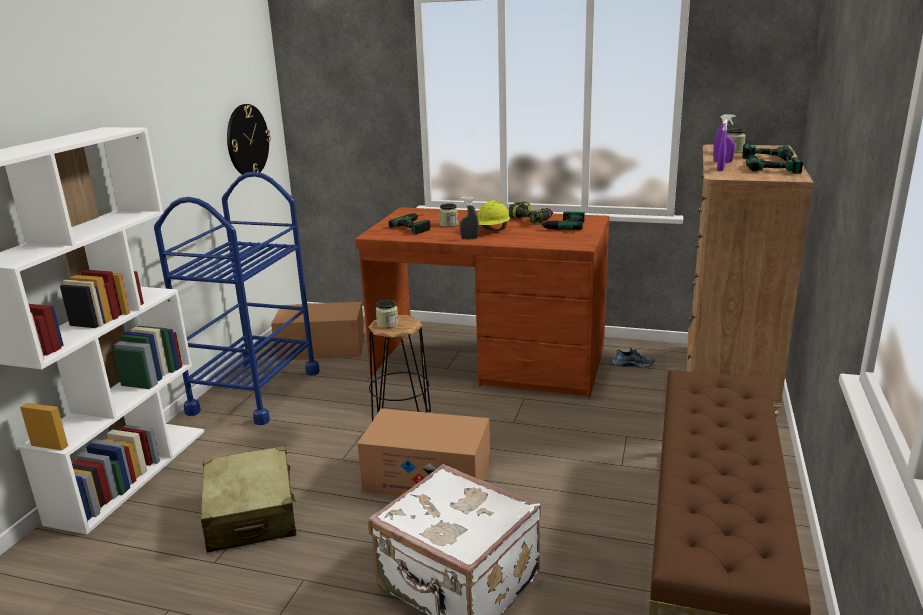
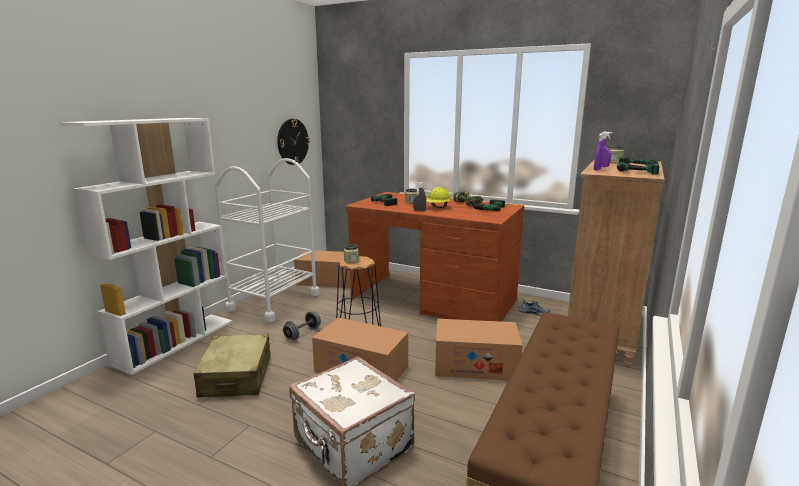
camera: 10 degrees right, 5 degrees down
(255, 392) = (274, 302): blue cart -> white cart
(321, 436) = (302, 334): none -> grey dumbbell
(579, 450) = (475, 365): none -> cardboard box

